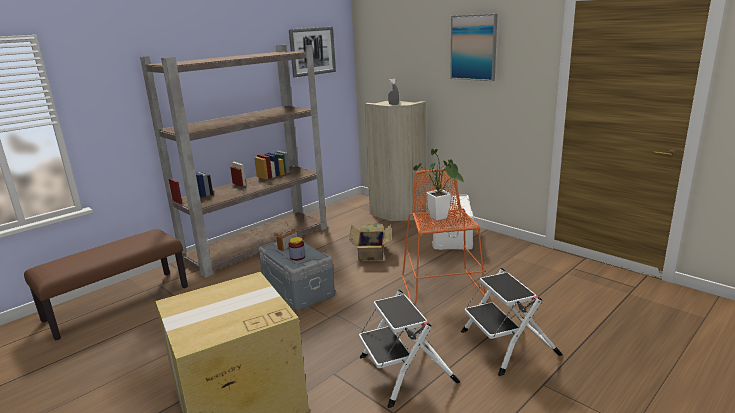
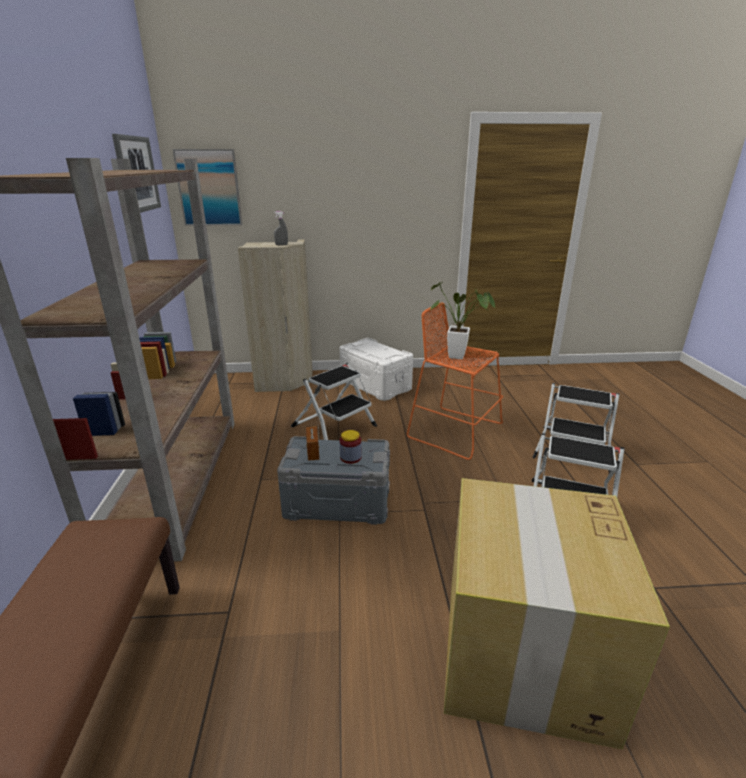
camera: 50 degrees left, 5 degrees up
(372, 252) = (333, 427): cardboard box -> step ladder
(473, 47) = (366, 171): picture -> picture (209, 188)

